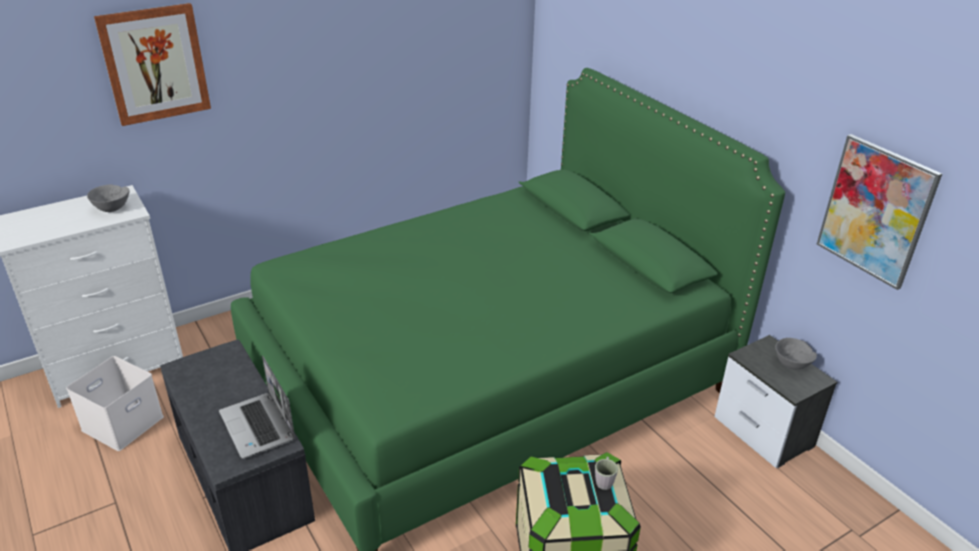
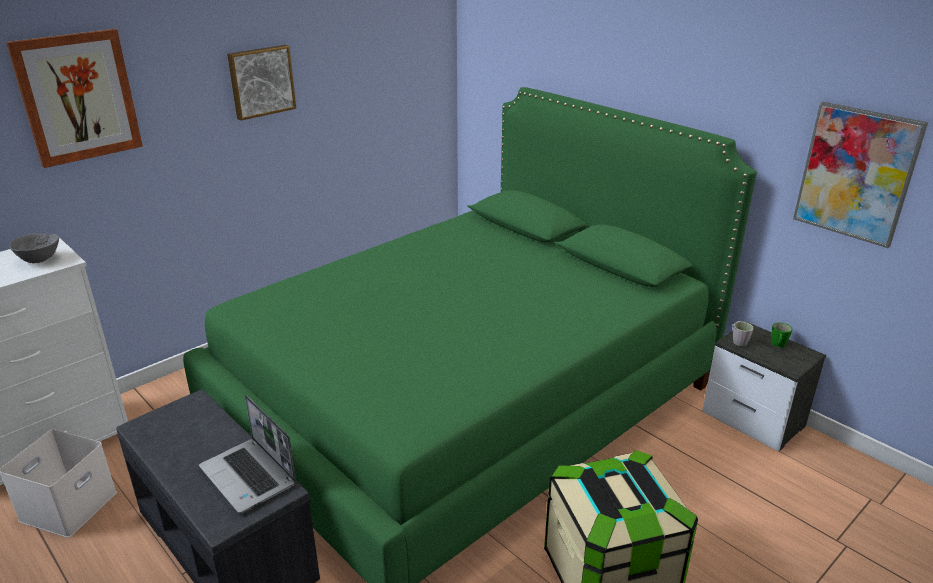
camera: 10 degrees left, 5 degrees down
(327, 49) = (261, 81): none -> picture
(604, 480) = (646, 477): grey mug -> grey mug (739, 340)
(791, 365) = (778, 345): grey bowl -> green mug

